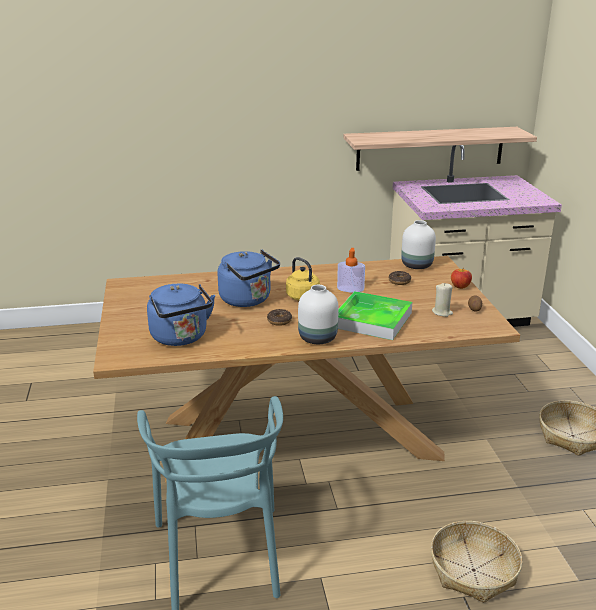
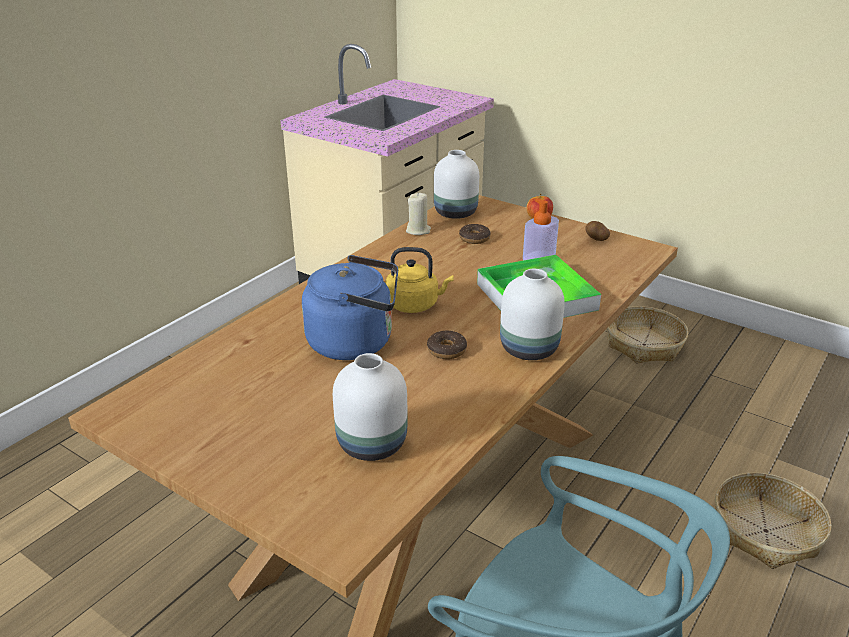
camera: 45 degrees left, 5 degrees up
(181, 338) = (373, 445): blue kettle -> white vase
(350, 289) = (444, 270): soap dispenser -> soap dispenser (539, 257)
(430, 148) = (308, 63): shelf -> none
(442, 312) = (578, 255): beige candle -> beige candle (418, 230)

